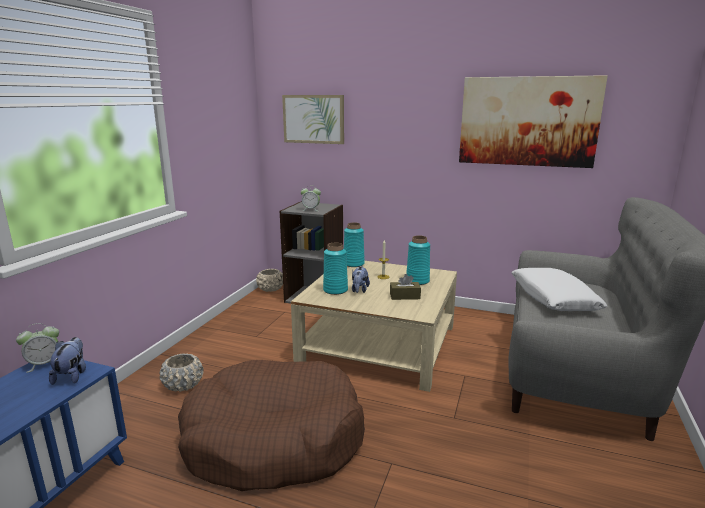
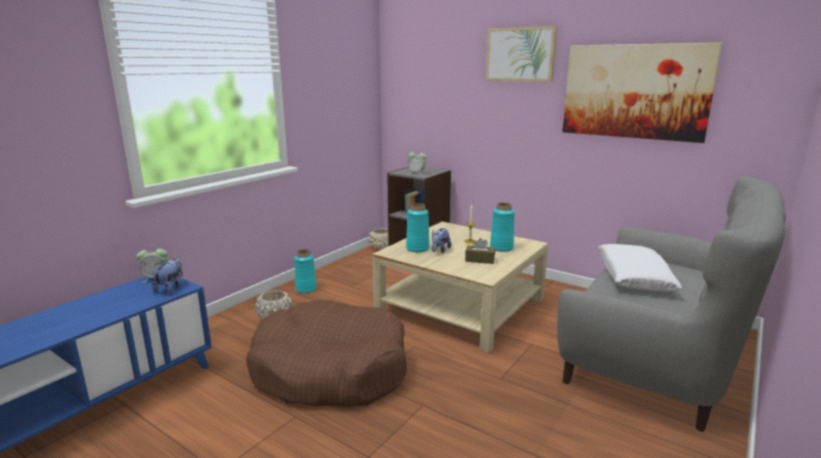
camera: 15 degrees right, 0 degrees up
(313, 119) = (428, 86): picture -> picture (520, 54)
(353, 264) = (448, 227): turquoise vase -> turquoise vase (305, 289)

